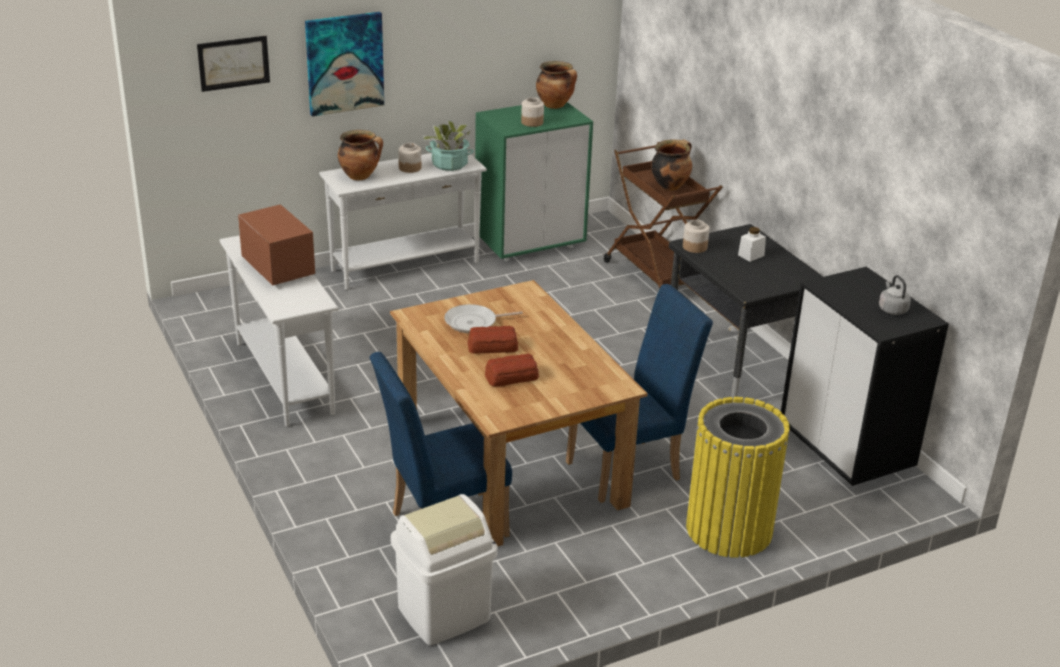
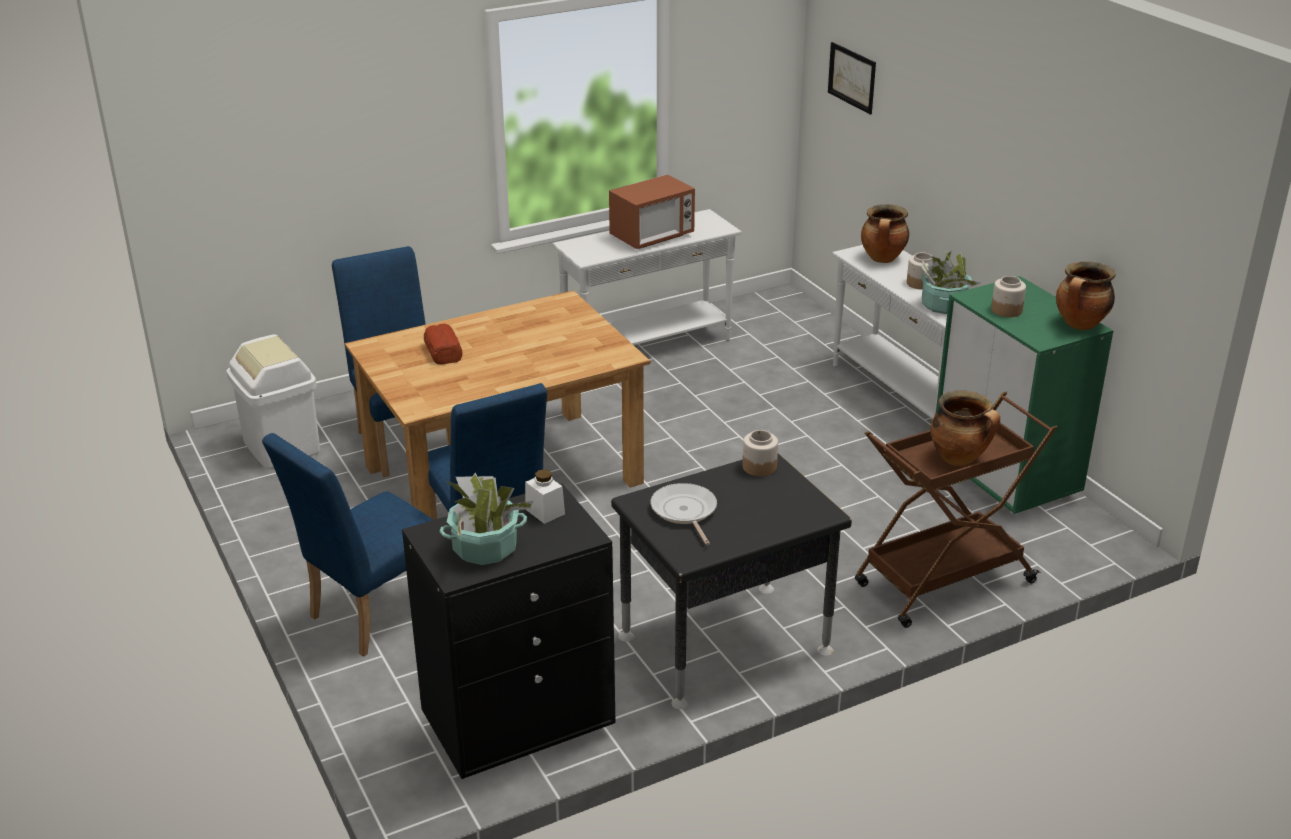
camera: 90 degrees right, 0 degrees up
(344, 63) = (926, 133): picture -> none
(474, 323) = (550, 330): frying pan -> frying pan (684, 512)
(493, 347) = (502, 341): bread -> none
(729, 529) = (370, 615): yellow trash can -> blue chair
(751, 255) = (745, 511): white jar -> white jar (545, 511)
(892, 309) = (485, 548): grey kettle -> potted plant

